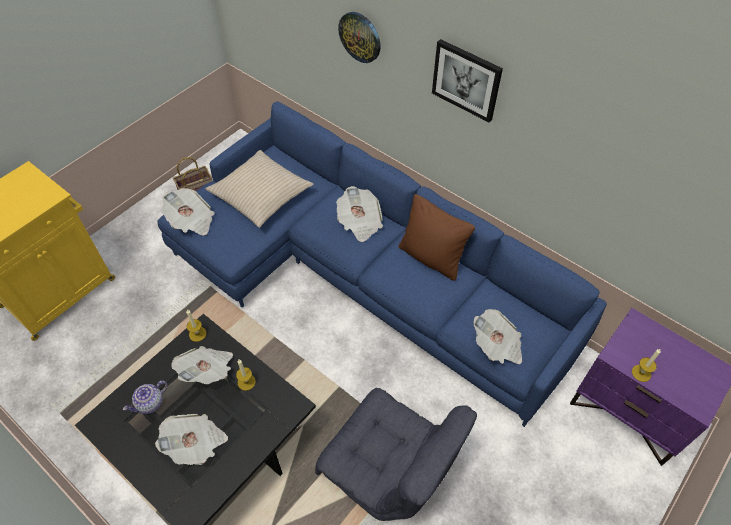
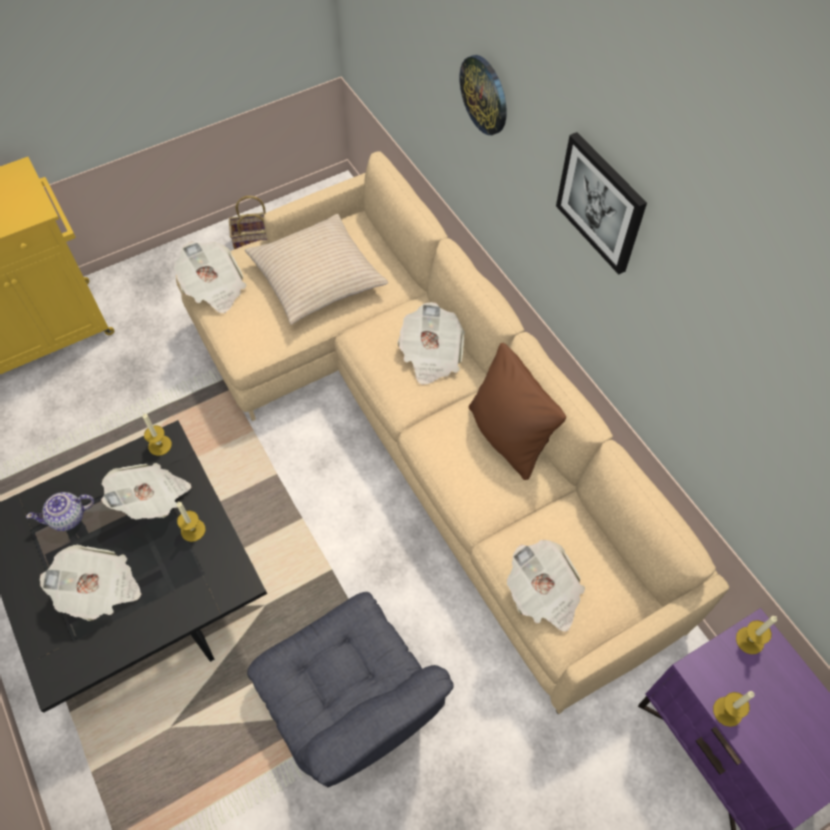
camera: 20 degrees right, 5 degrees up
(361, 275) = (424, 426): blue sofa -> beige sofa
(634, 328) = (749, 640): none -> candle

